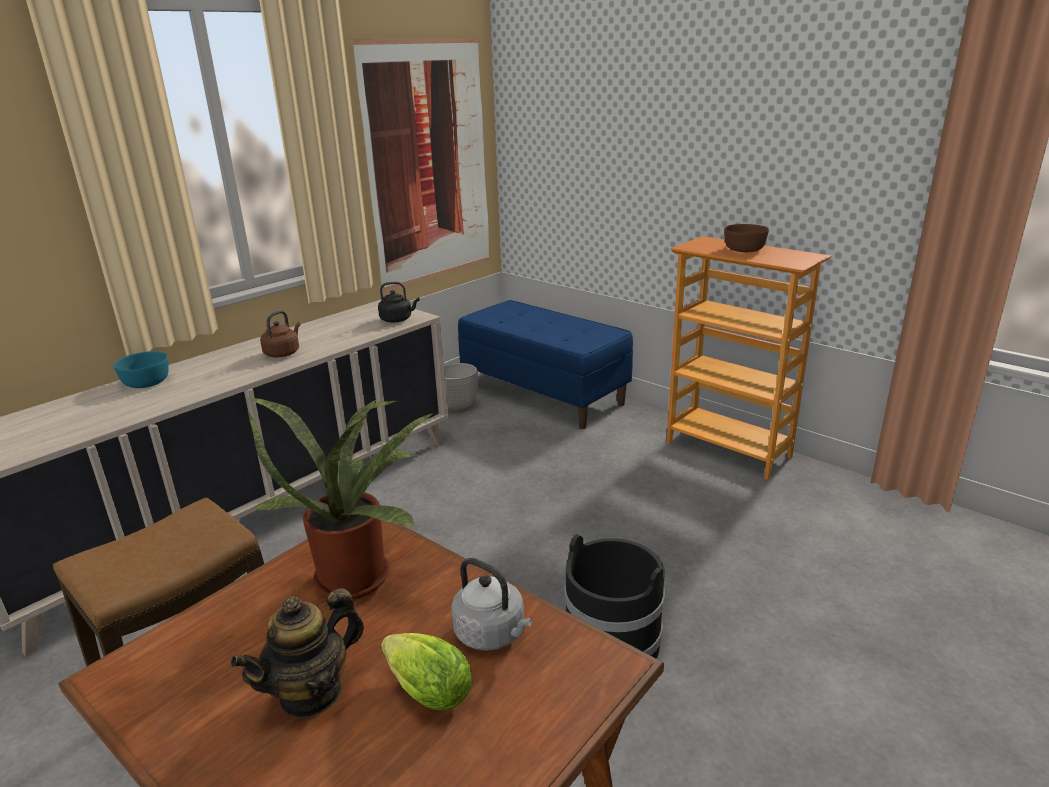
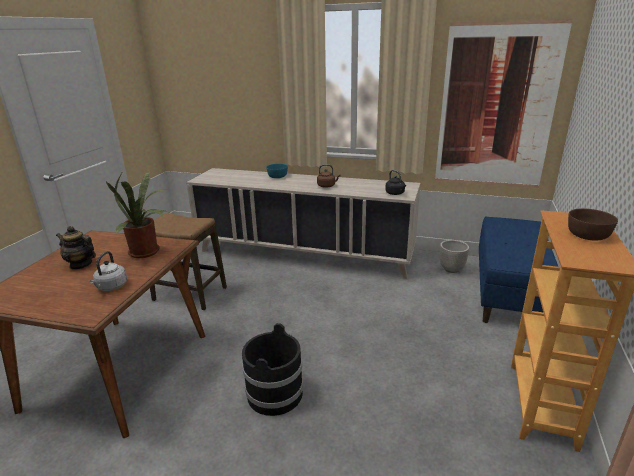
camera: 65 degrees right, 0 degrees up
(424, 689) = (80, 282): lettuce -> none

